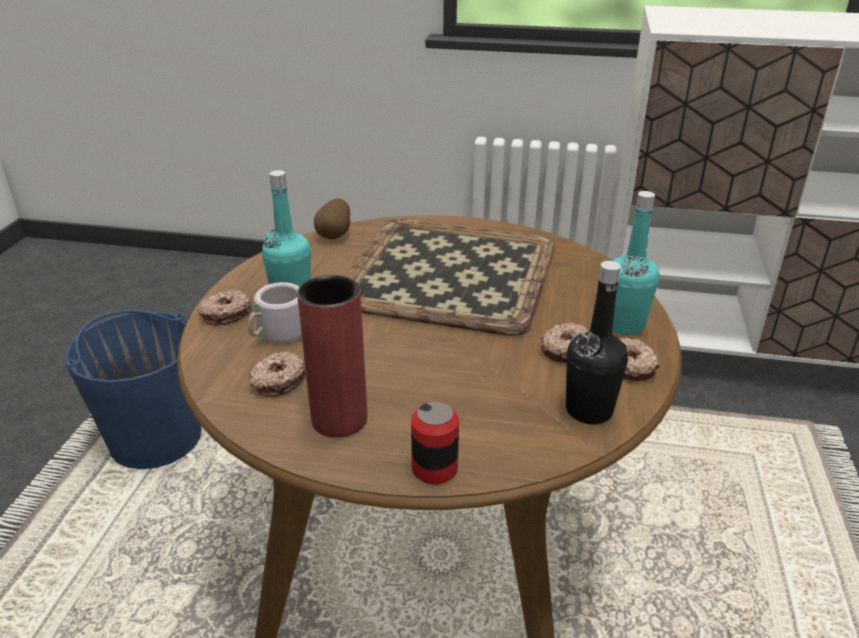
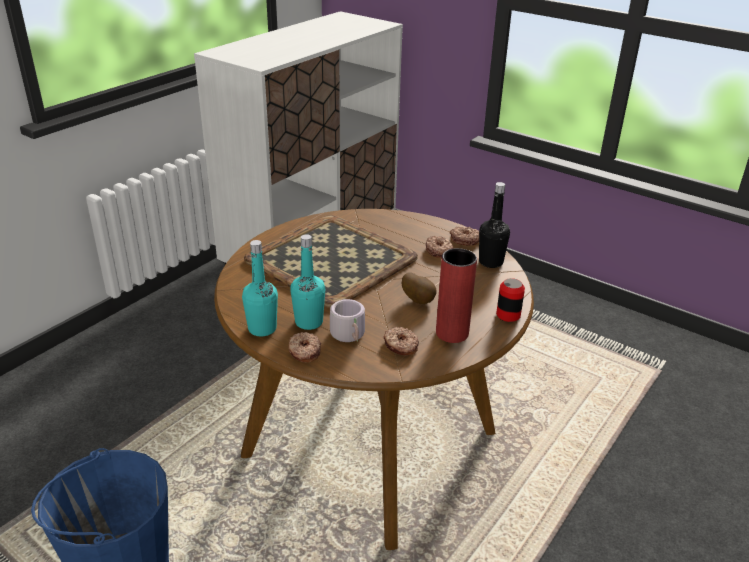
camera: 65 degrees left, 0 degrees up
(335, 236) = (235, 286): potato -> potato (419, 300)
(624, 325) = (429, 228): turquoise bottle -> turquoise bottle (262, 328)

